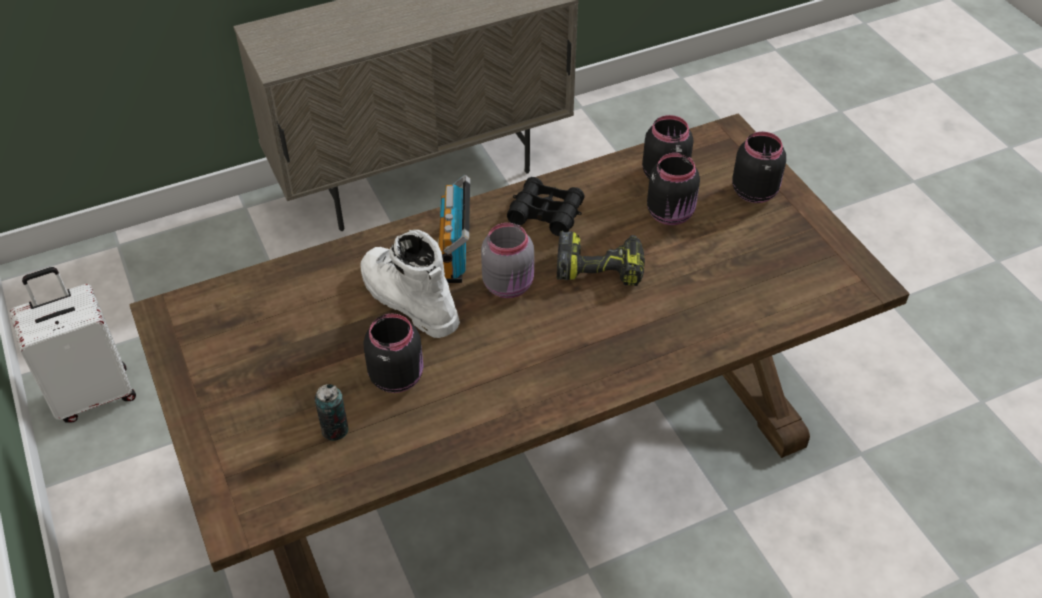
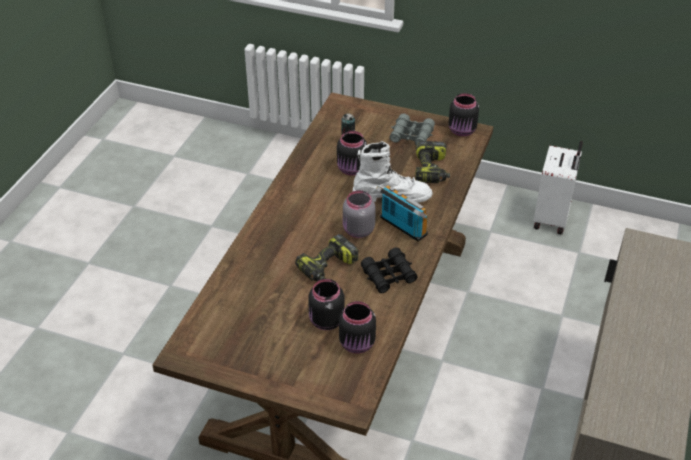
camera: 135 degrees right, 5 degrees down
(244, 370) = (411, 136): none -> grey binoculars
(308, 298) = (432, 170): none -> power drill
(754, 191) = (295, 371): black jar -> black jar (462, 131)

